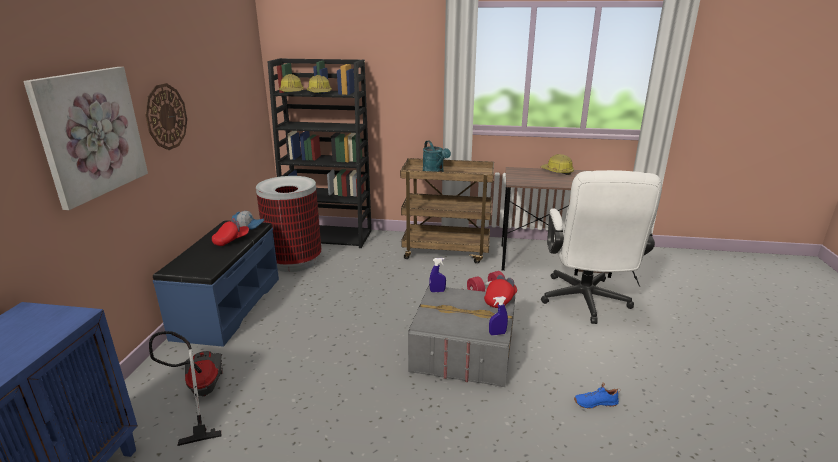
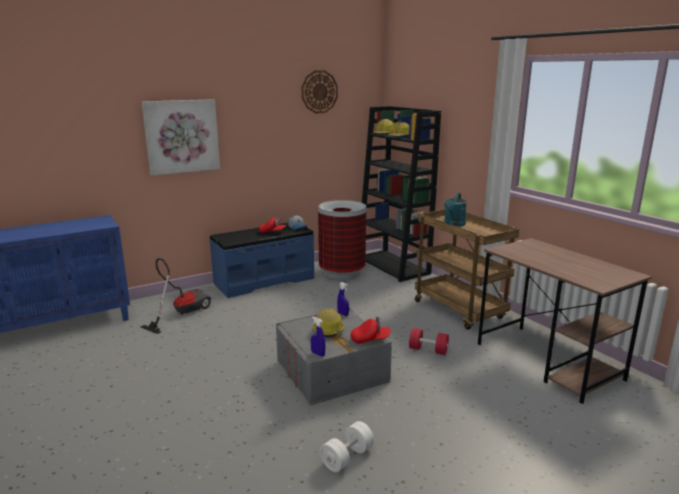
camera: 50 degrees right, 5 degrees down
(166, 116) = (251, 136): wall clock -> wall clock (319, 92)
(557, 171) = (573, 256): hard hat -> hard hat (328, 329)
(585, 303) = (501, 404): white office chair -> none
(595, 402) = (347, 457): blue shoe -> white dumbbell

